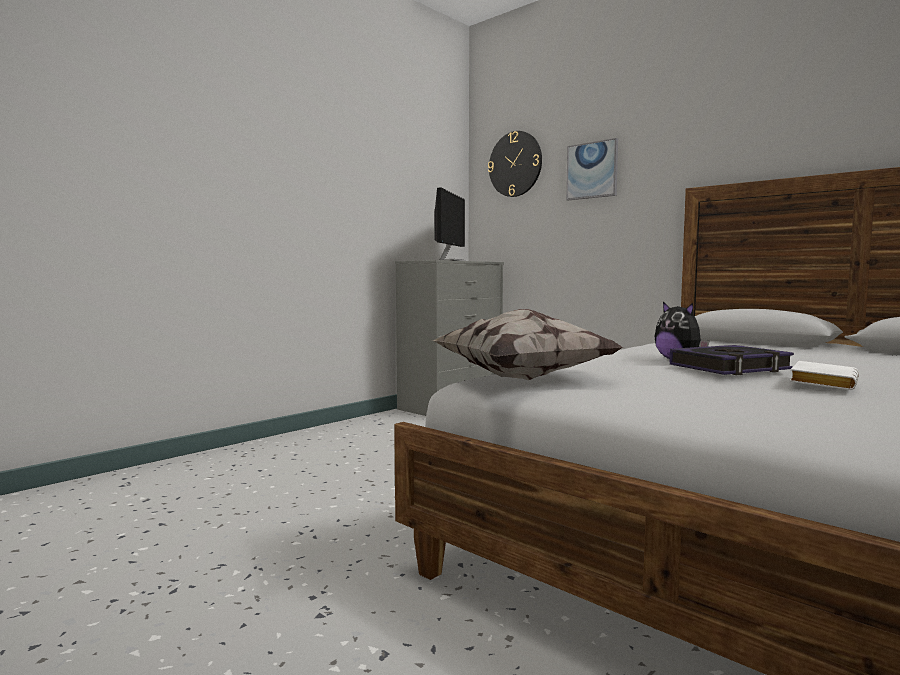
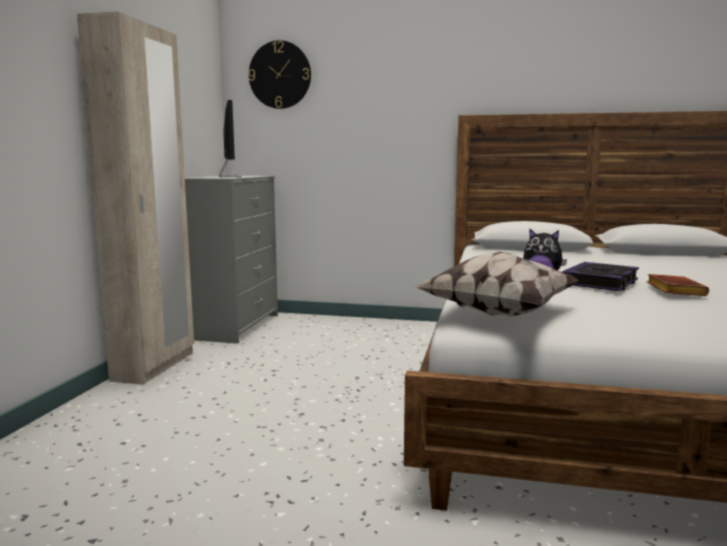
camera: 30 degrees left, 5 degrees up
(350, 425) = (155, 366): none -> beige wardrobe
(592, 170) = (365, 90): picture -> none
(820, 382) = (673, 290): white book -> brown book

